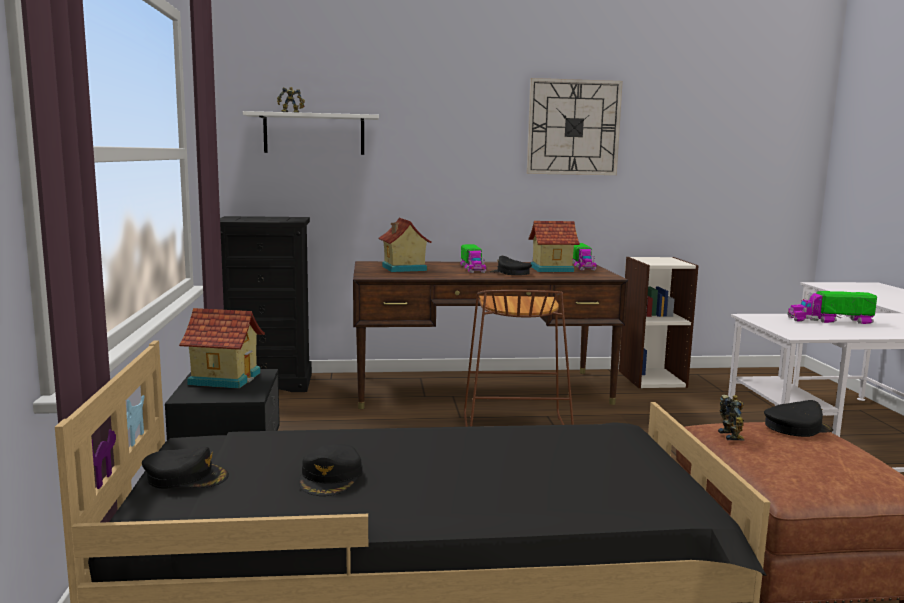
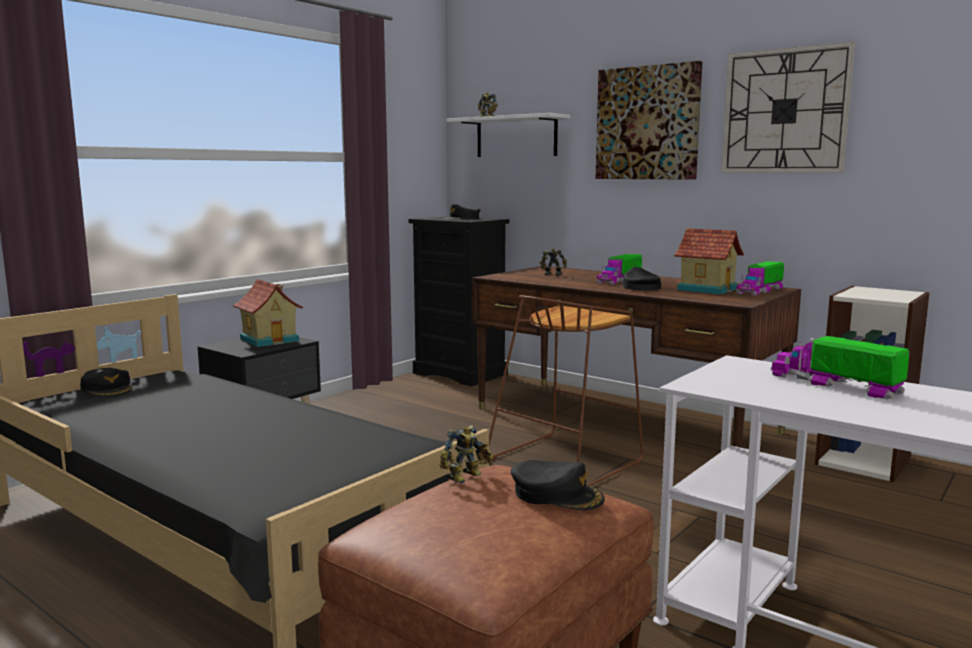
camera: 45 degrees right, 0 degrees up
(331, 477) = (155, 411): black cap -> black cap (462, 219)
(403, 268) = (553, 274): toy house -> toy robot
(458, 129) = (647, 123): none -> picture

